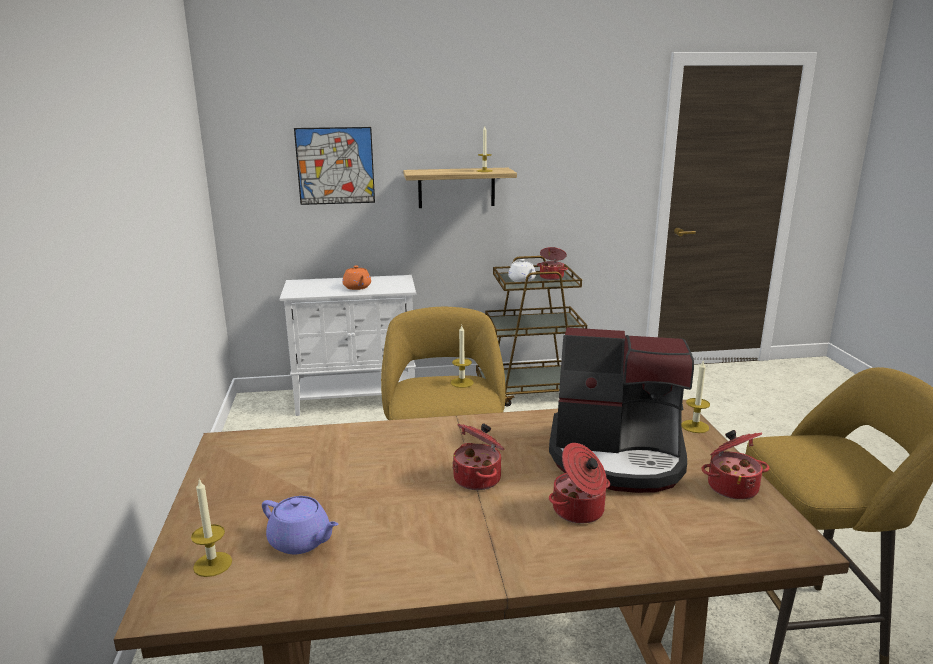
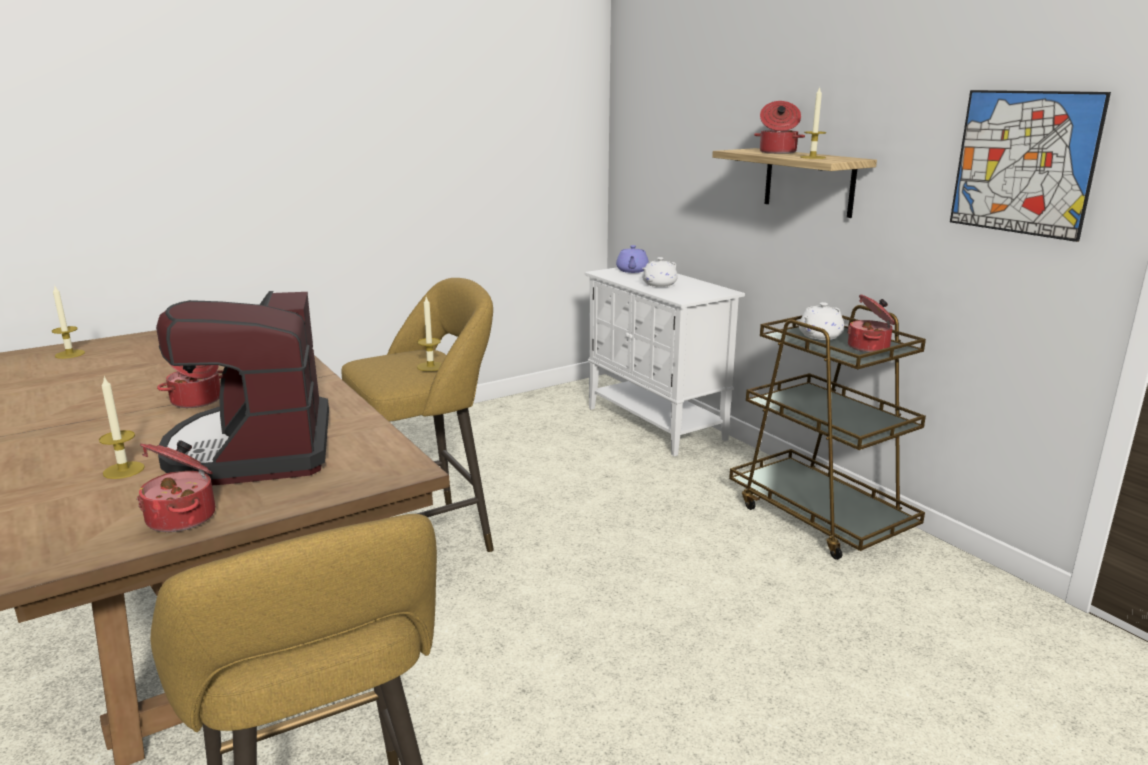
camera: 65 degrees right, 0 degrees up
(301, 541) = (94, 368): purple teapot -> purple teapot (632, 271)
(335, 166) = (696, 135): picture -> picture (1023, 163)
(357, 287) = (658, 284): orange teapot -> white teapot
(579, 511) = (131, 446): cooking pot -> cooking pot (777, 152)
(695, 426) = (355, 485): candle -> candle (123, 470)

